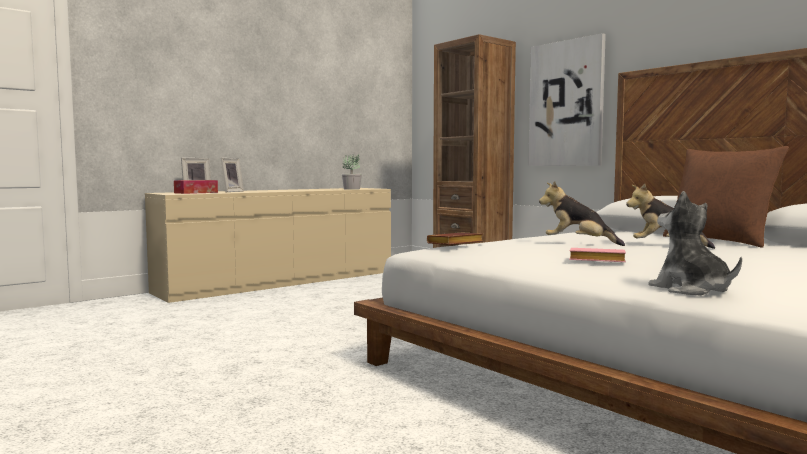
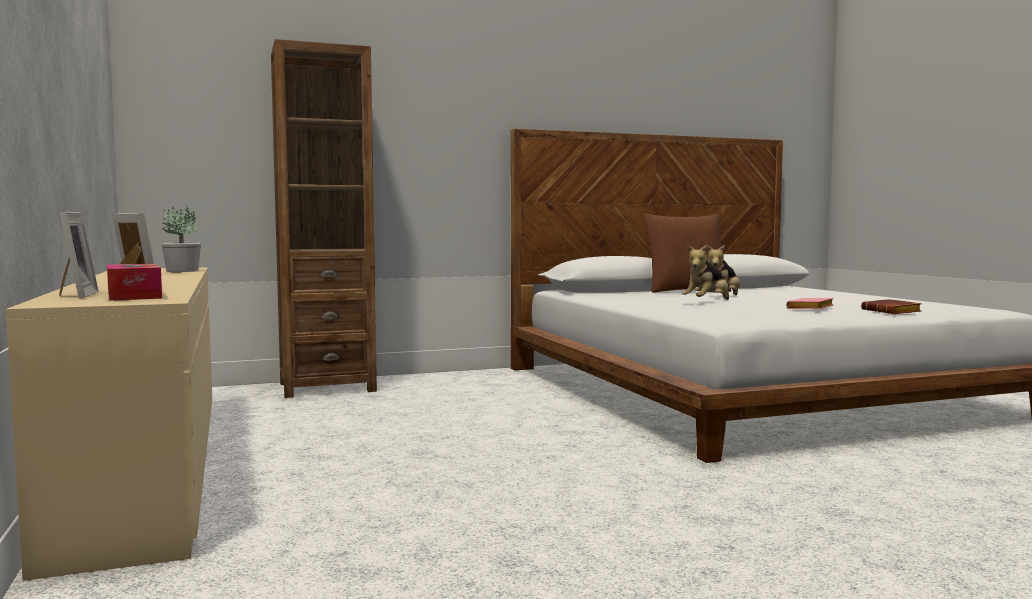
camera: 70 degrees left, 0 degrees up
(454, 244) = (716, 313): brown book -> brown book (893, 312)
(566, 104) = (435, 153): picture -> none
(690, 290) = (936, 311): plush toy -> none

